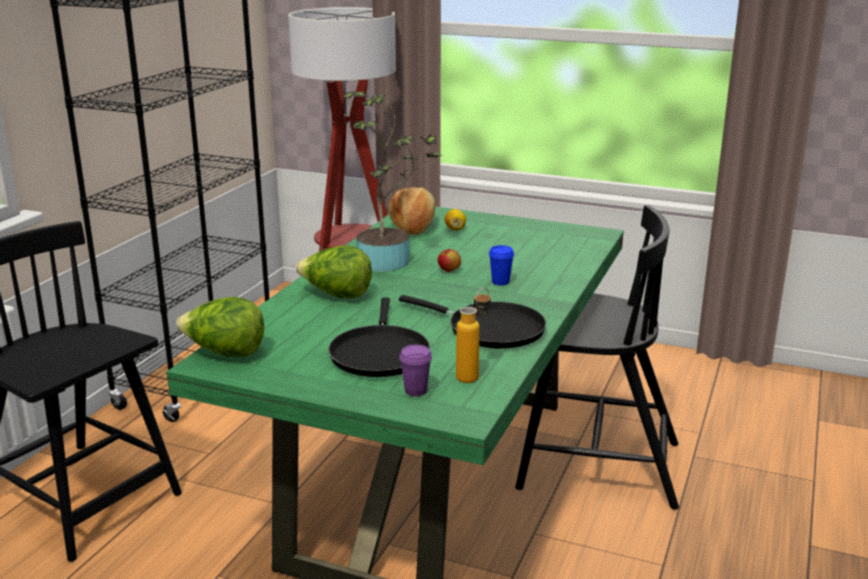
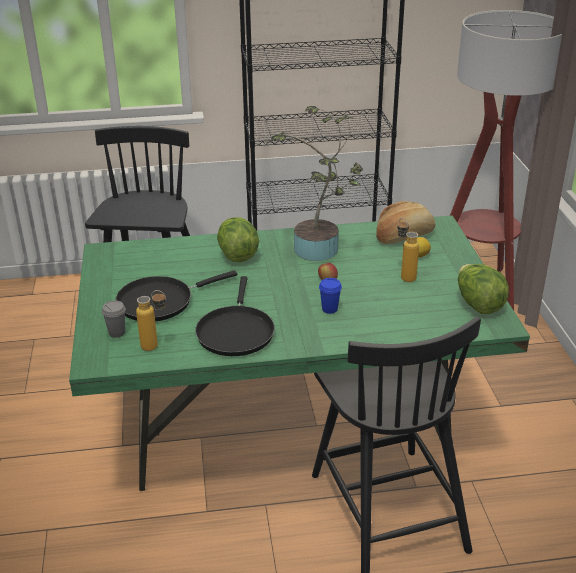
camera: 60 degrees right, 10 degrees up
(225, 353) = (119, 251): lettuce -> lettuce (478, 304)
(415, 391) = (117, 333): purple cup -> grey cup
(482, 242) = (404, 275): none -> bottle

